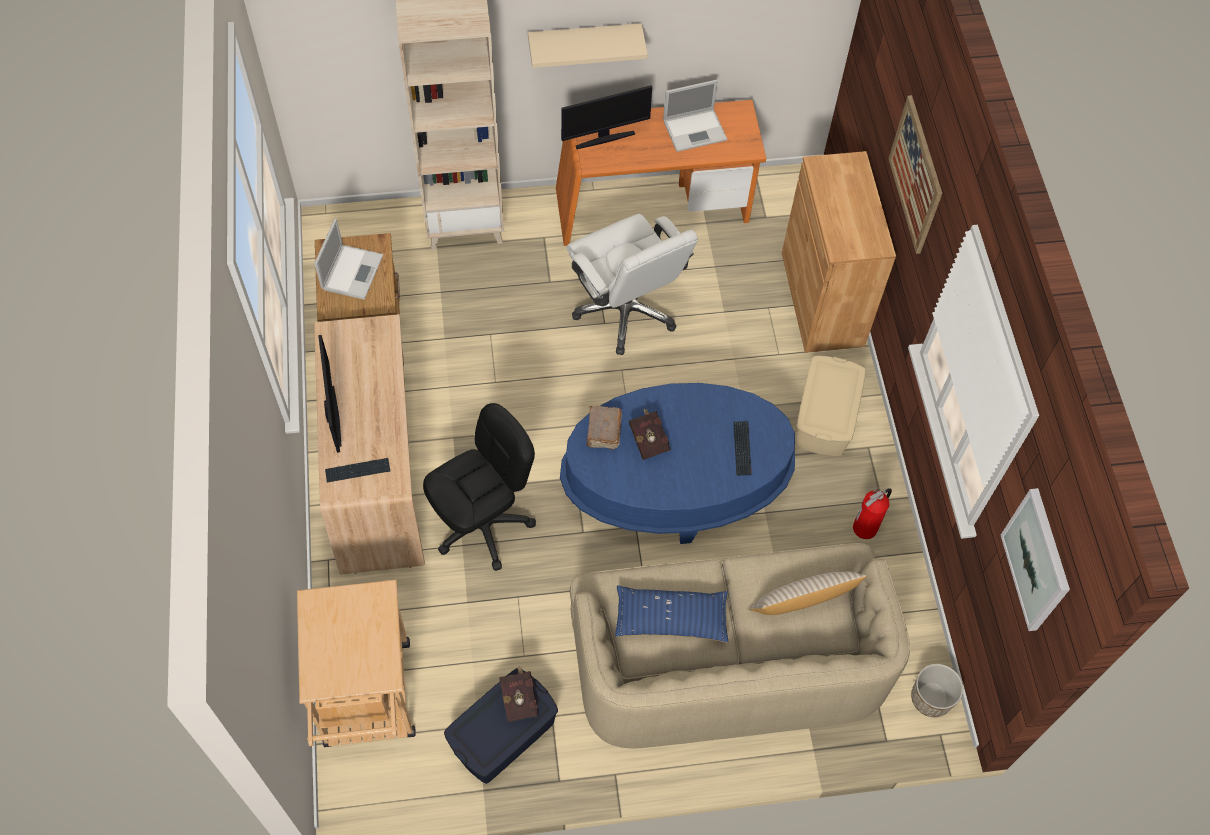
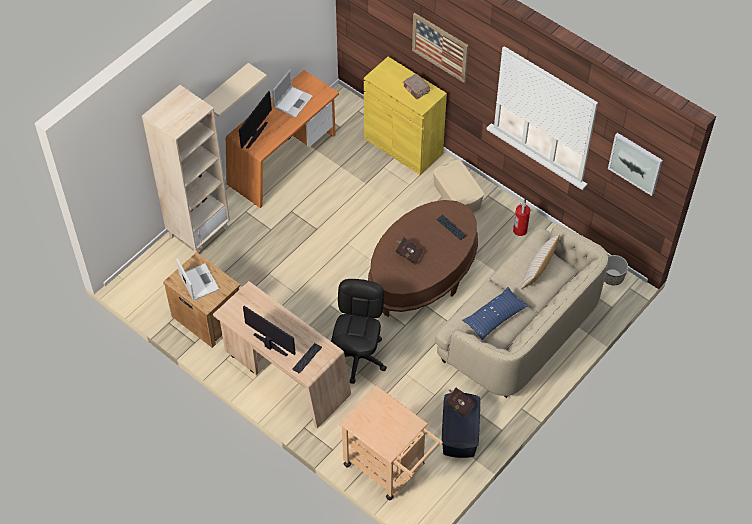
camera: 40 degrees left, 5 degrees down
(603, 432) = (385, 266): brown book -> brown book (416, 90)
(626, 311) = (321, 216): white office chair -> none
(675, 483) = (422, 273): blue coffee table -> brown coffee table
(822, 299) = (403, 146): brown cabinet -> yellow cabinet

